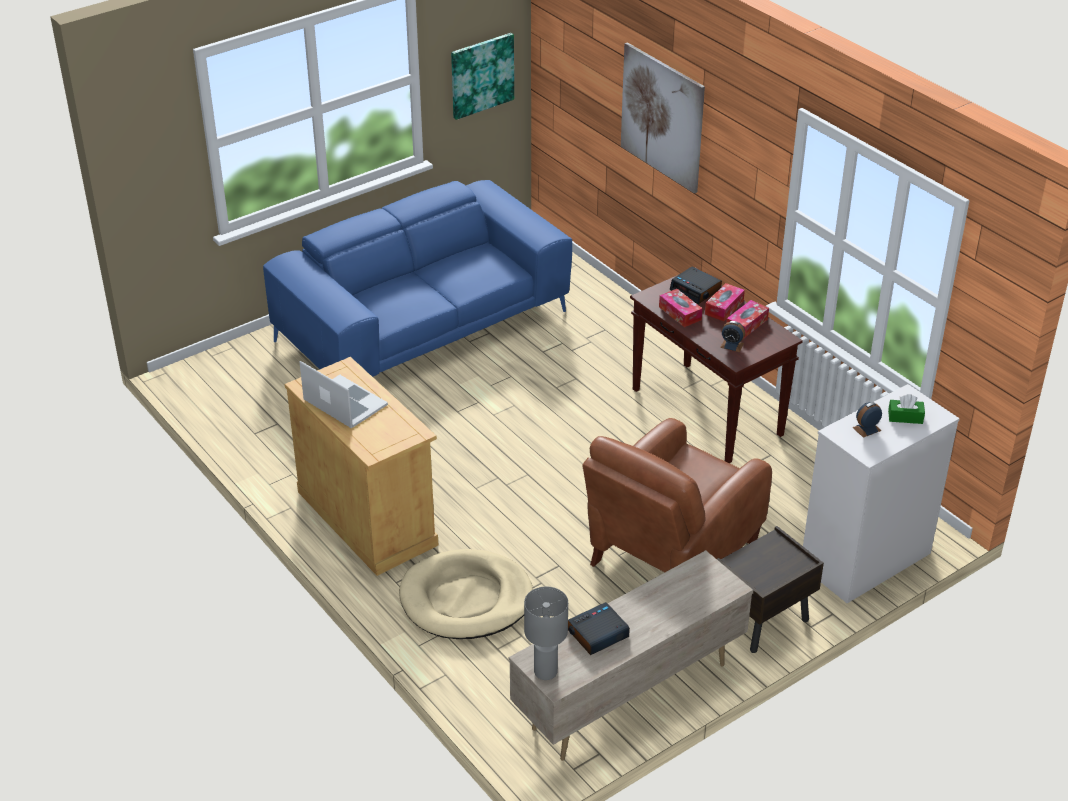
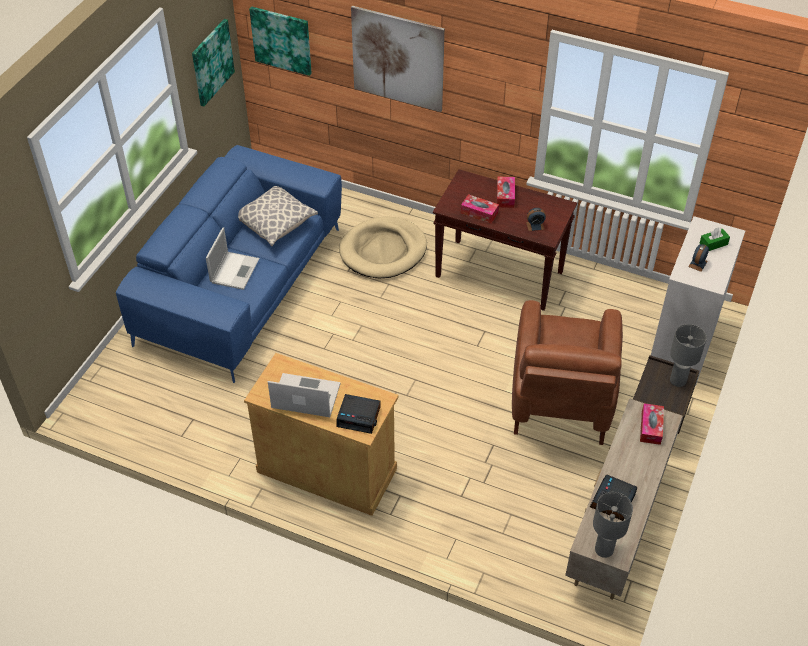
camera: 30 degrees left, 10 degrees up
(400, 292) = (235, 270): none -> laptop
(466, 599) = (451, 503): beige dog bed -> beige dog bed (383, 251)
(477, 267) = (275, 224): none -> pillow
(566, 73) = (282, 40): none -> picture
(696, 290) = (474, 188): alarm clock -> alarm clock (359, 416)
(746, 324) = (531, 204): tissue box -> tissue box (651, 427)
(789, 564) = (678, 381): none -> grey table lamp

